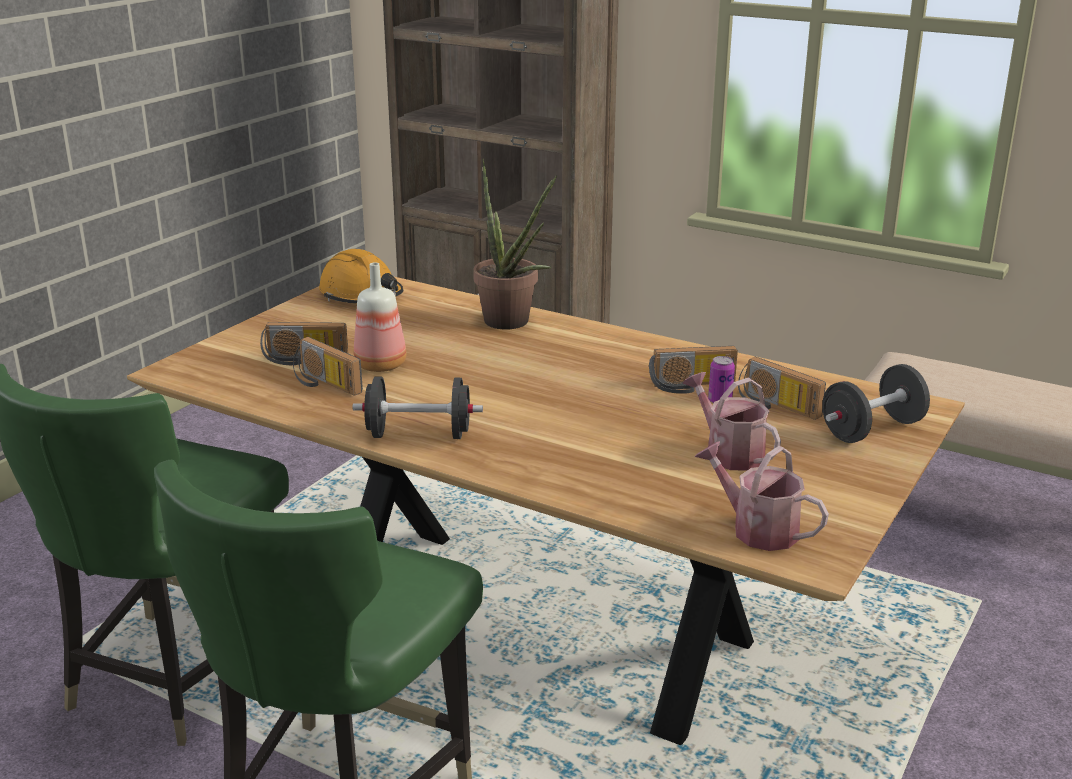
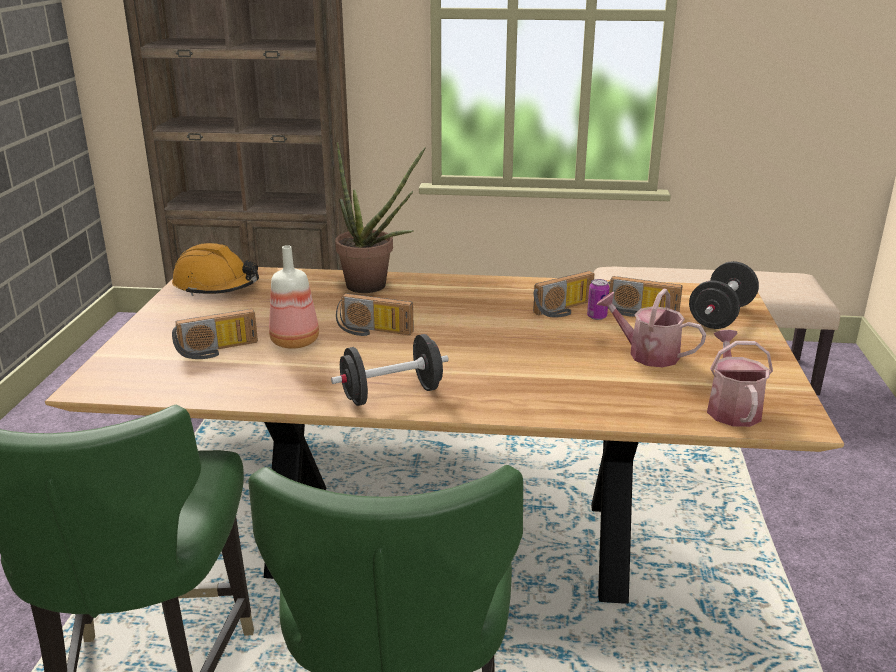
camera: 25 degrees left, 0 degrees up
(323, 384) = (258, 368): radio -> radio (372, 331)
(757, 529) = (731, 408): watering can -> watering can turned 75 degrees clockwise

